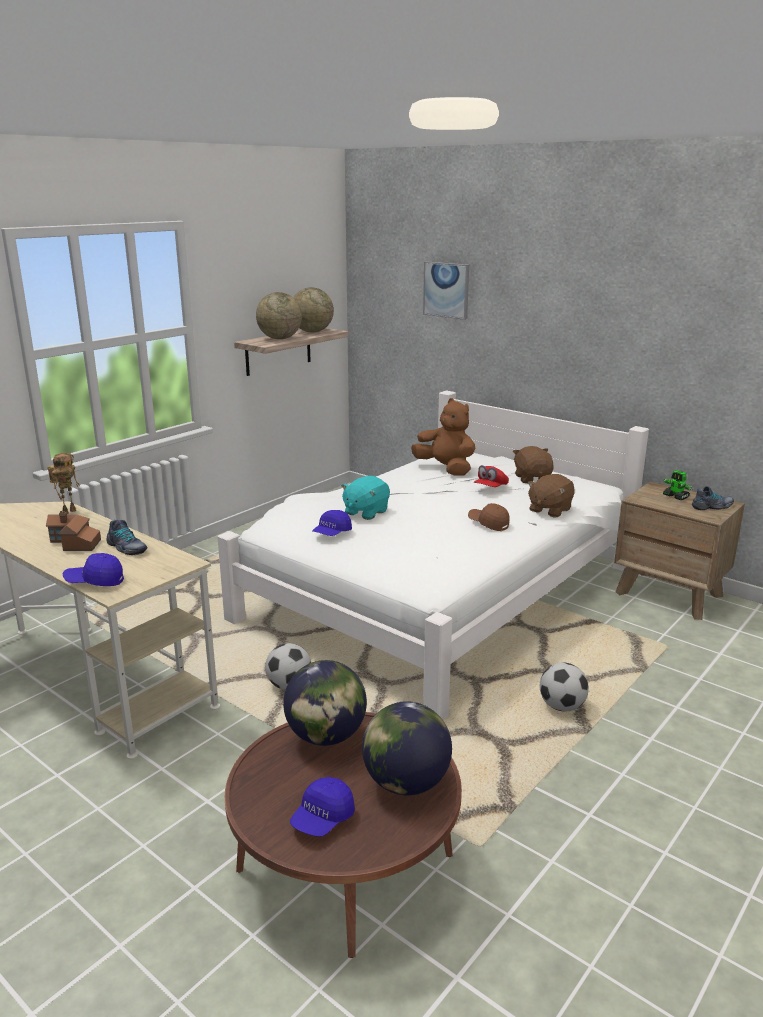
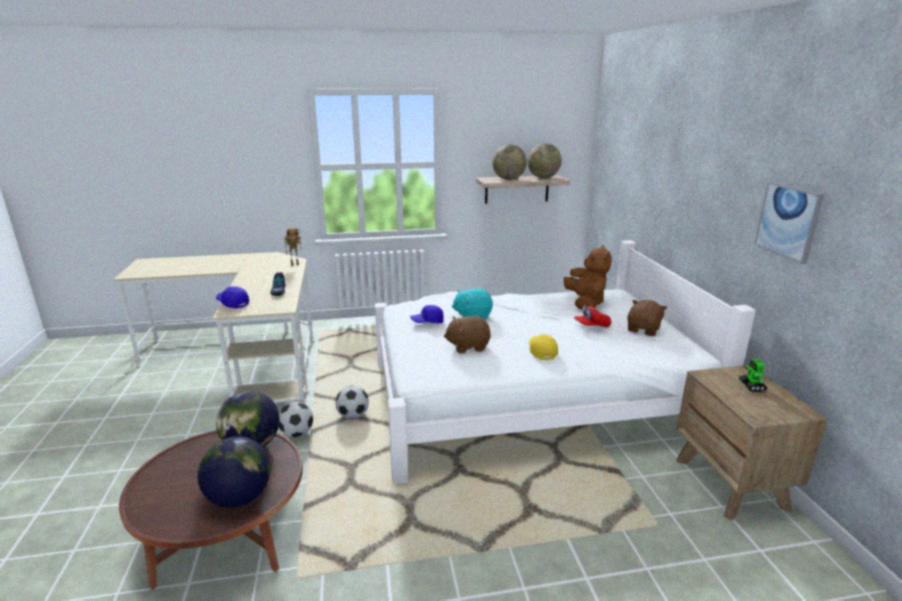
camera: 40 degrees right, 0 degrees up
(74, 543) = (265, 281): toy house -> none
(323, 819) = (174, 490): blue cap -> none
(446, 290) = (643, 153): picture -> picture (788, 221)
(488, 524) = (541, 351): brown cap -> yellow cap
(549, 510) = (611, 358): brown plush toy -> brown plush toy (468, 346)
(561, 706) = (492, 521): football -> football (297, 433)
(712, 506) = (777, 409): shoe -> none

